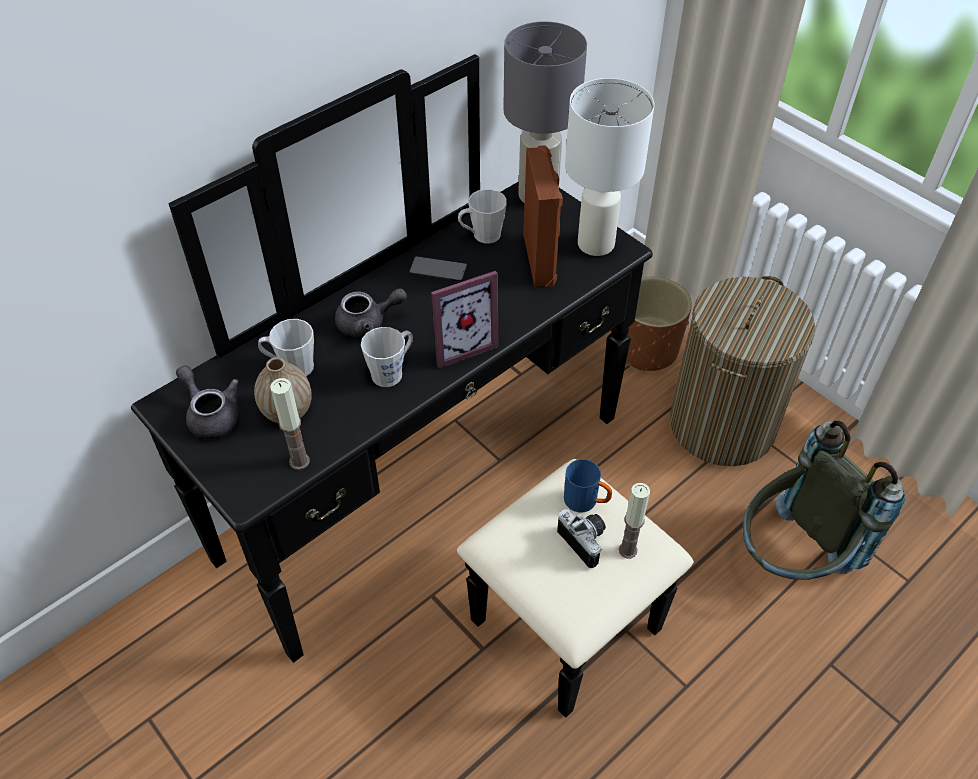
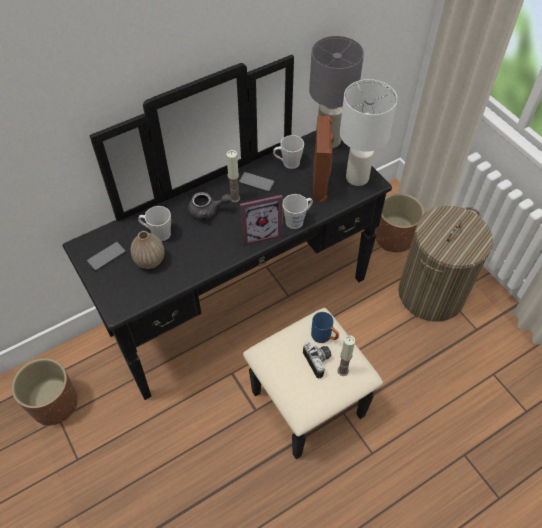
camera: 10 degrees right, 5 degrees up
(137, 694) = (54, 403): none -> brown planter
(211, 415) = (106, 256): grey teapot -> phone
(299, 461) = (151, 293): candle -> candle (234, 198)
(392, 372) = (215, 244): grey mug -> grey mug (297, 220)
(791, 559) = (455, 386): grey backpack -> none

